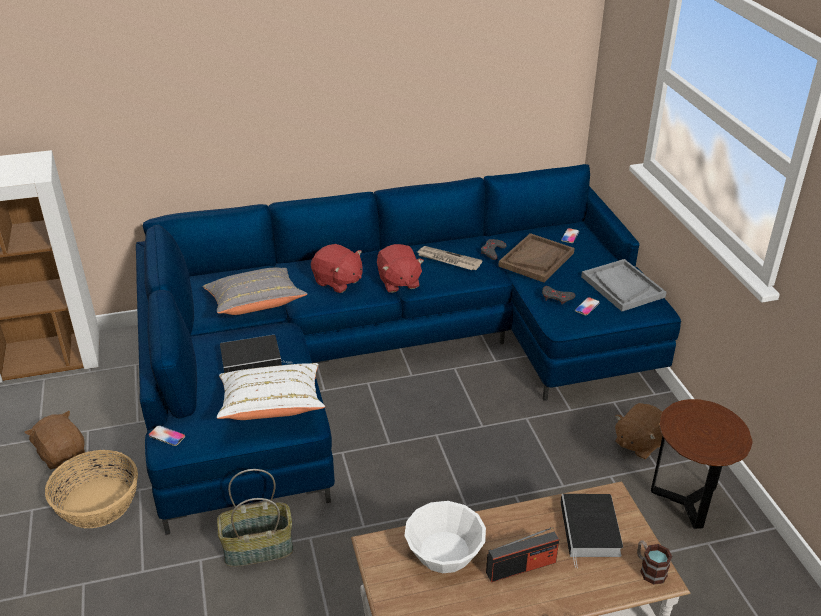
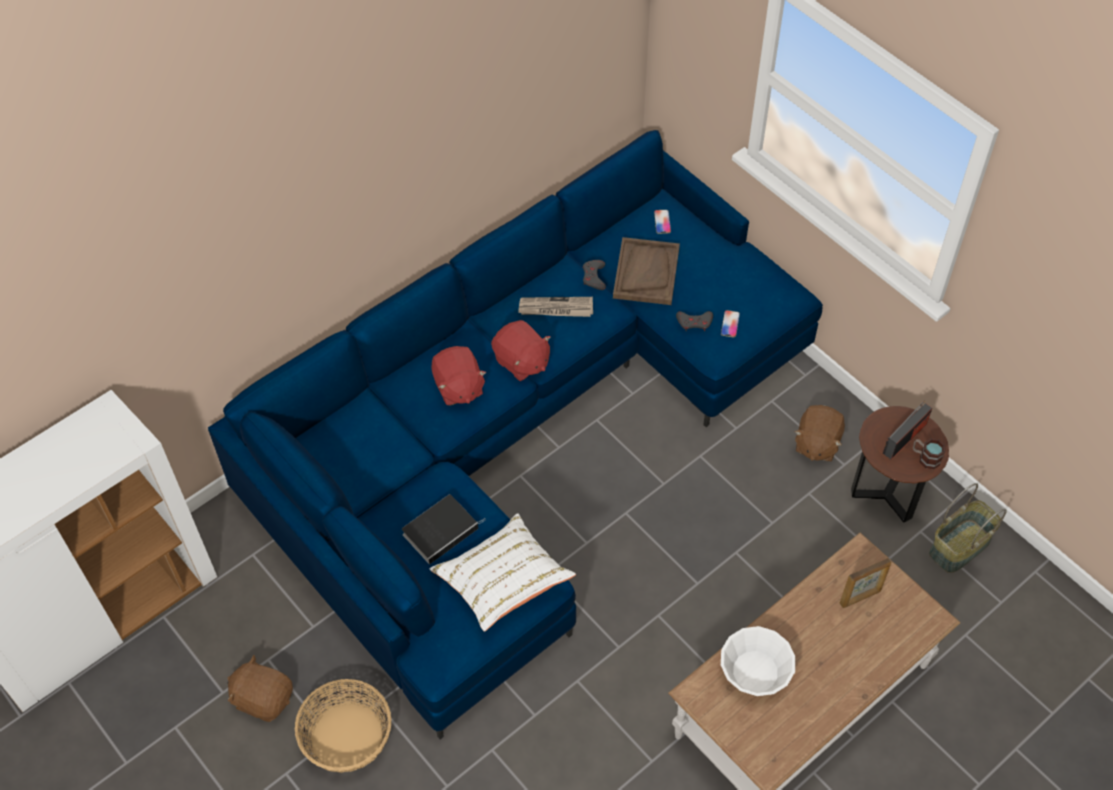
camera: 25 degrees left, 20 degrees up
(167, 436) = (426, 660): phone -> none
(255, 305) = (392, 456): grey pillow -> none
(257, 549) = (537, 715): basket -> basket (960, 547)
(338, 282) = (458, 387): red plush toy -> red plush toy turned 60 degrees clockwise
(521, 567) = (824, 659): radio -> radio (905, 438)
(591, 531) = (860, 597): book -> picture frame
(622, 287) = (750, 281): grey tray -> none
(649, 569) = (922, 615): mug -> mug (925, 458)

